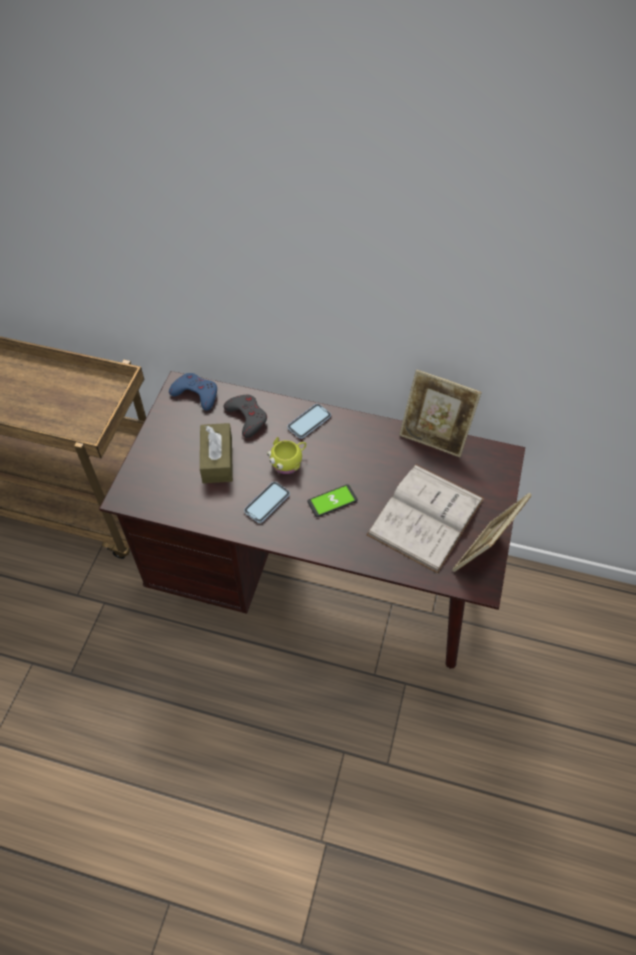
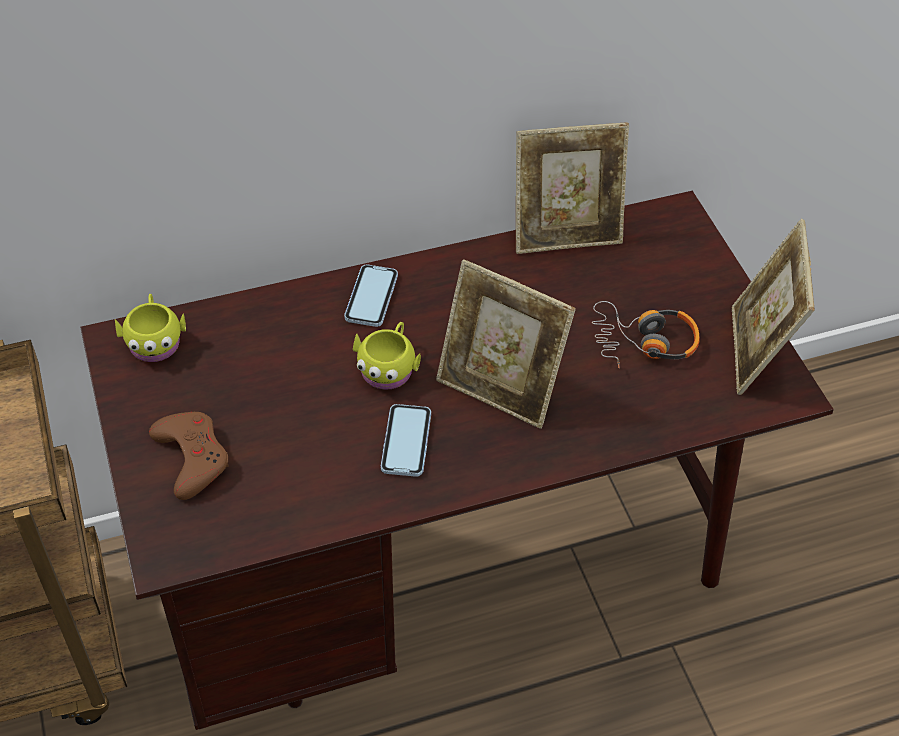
camera: 35 degrees left, 5 degrees down
(169, 458) = (192, 457): none -> brown game controller
(196, 394) = (155, 341): blue game controller -> yellow mug
(217, 460) = (275, 420): brown tissue box -> none
(247, 417) = (269, 336): grey game controller -> none
(332, 501) = (499, 389): phone -> picture frame
(426, 516) = (644, 343): white book -> headphones

